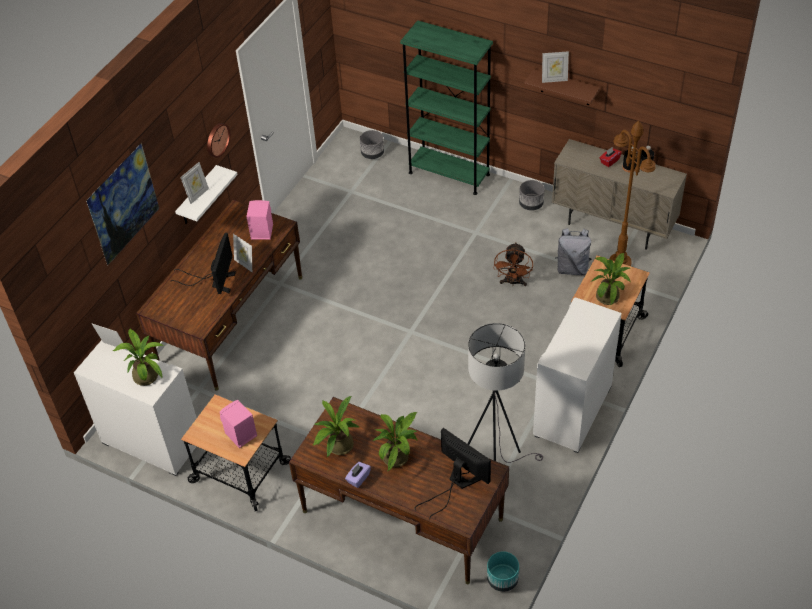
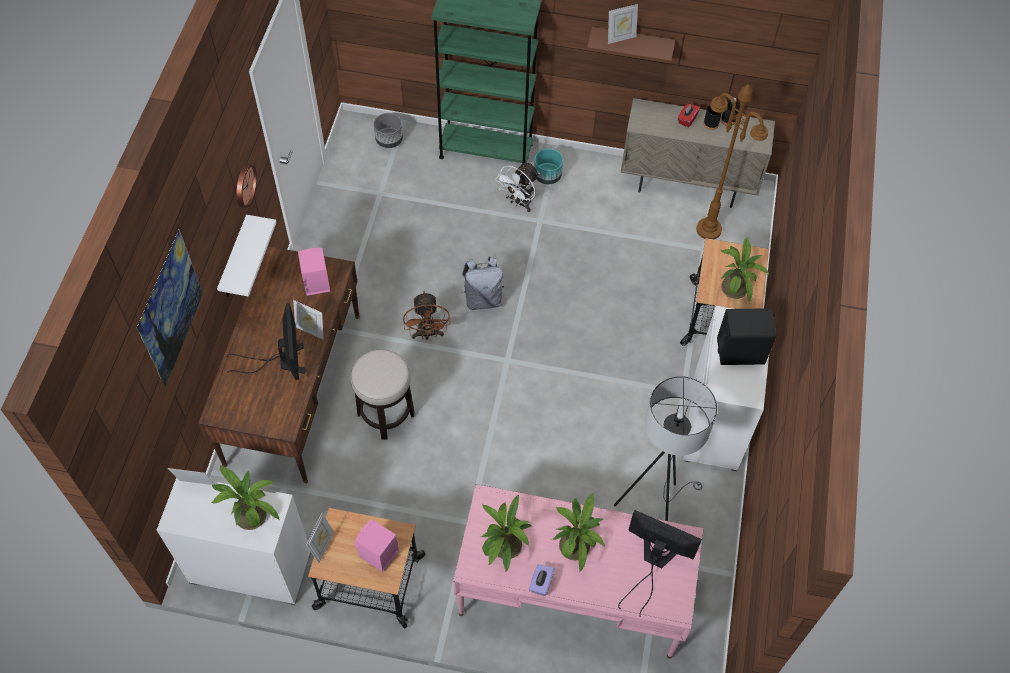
camera: 20 degrees left, 10 degrees up
(197, 195) = (238, 261): picture frame -> picture frame (323, 546)
(297, 353) = (386, 414): none -> stool
(402, 515) = (572, 592): brown desk -> pink desk
(463, 216) = (519, 203): none -> white fan
(503, 579) = (706, 643): turquoise planter -> turquoise planter (547, 176)
(513, 282) = (601, 276): brown fan -> brown fan (427, 334)
(531, 204) = (590, 174): grey planter -> none
(572, 268) = (660, 245): grey backpack -> grey backpack (483, 299)
(583, 334) = (741, 351): none -> black speaker

